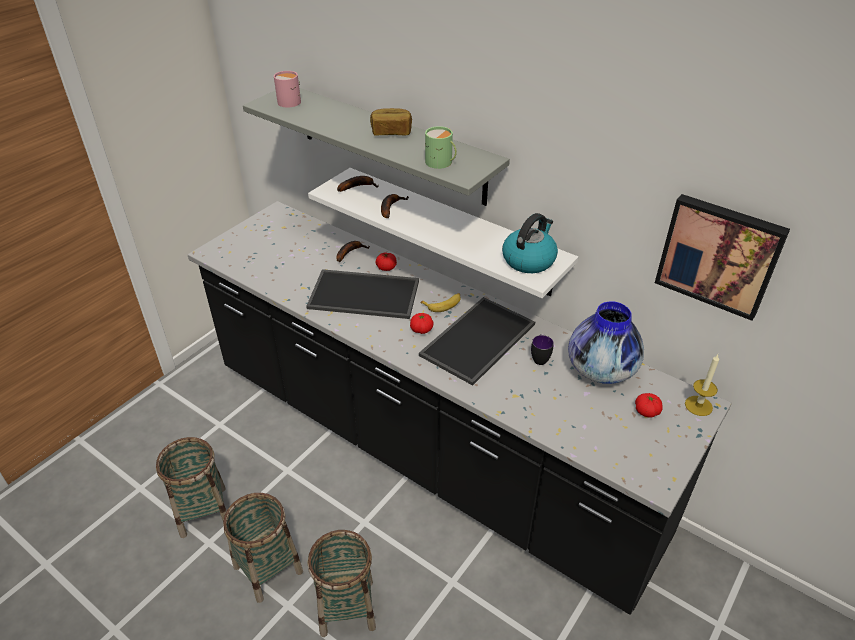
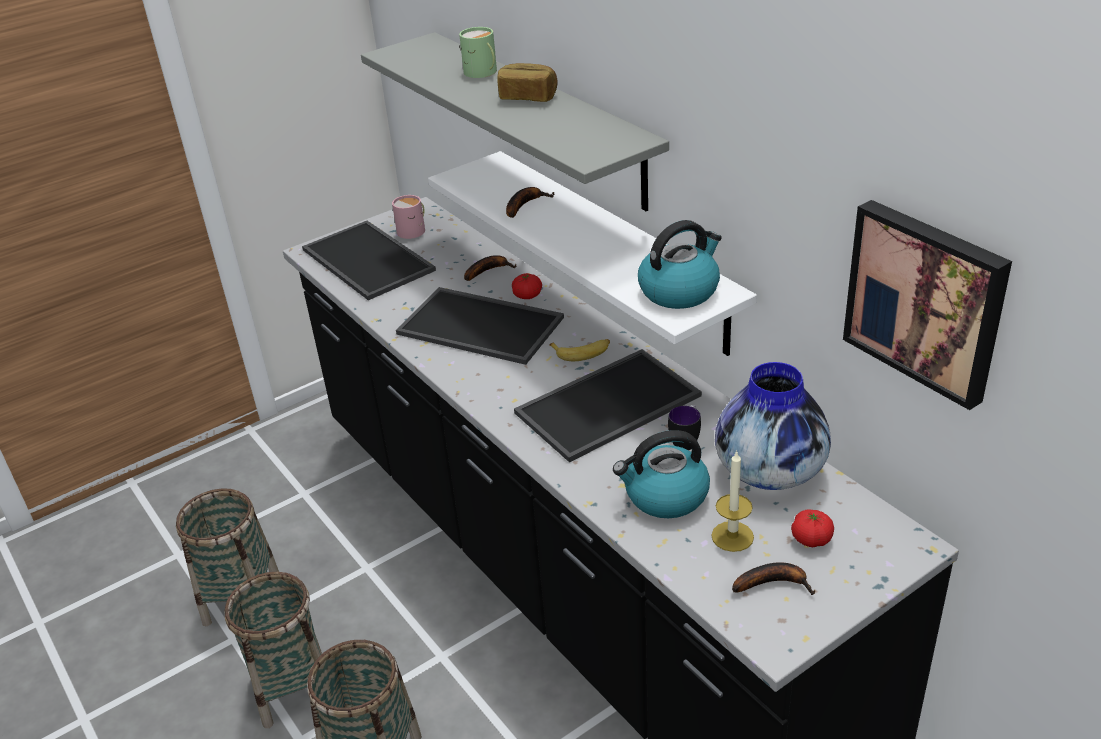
camera: 20 degrees right, 5 degrees down
(255, 255) = (365, 260): none -> tray
(291, 101) = (423, 52): pink mug -> pink mug (414, 230)
(358, 186) = (497, 175): banana -> banana (774, 583)
(421, 329) = (535, 380): tomato -> none
(441, 163) = (568, 139): green mug -> green mug (482, 72)
(545, 398) = (665, 496): none -> kettle
(698, 406) = (900, 545): candle -> candle (732, 536)

